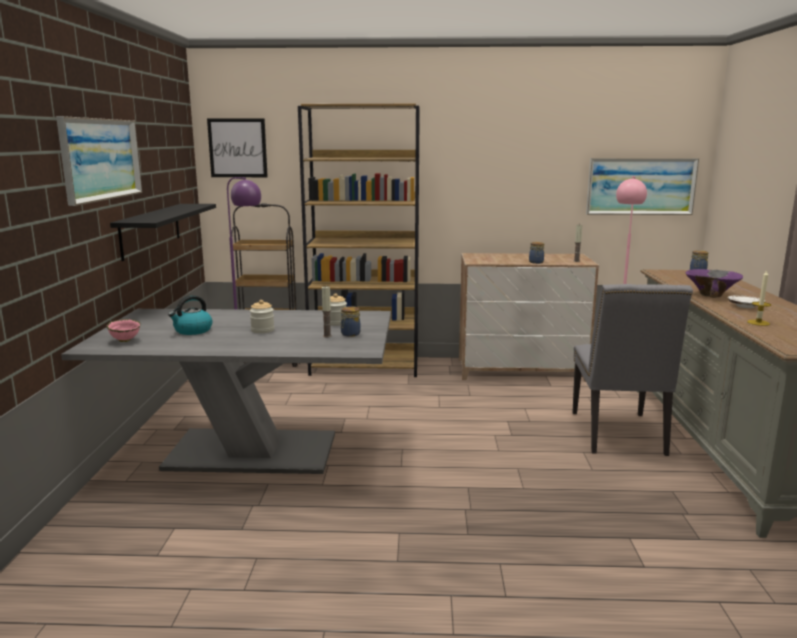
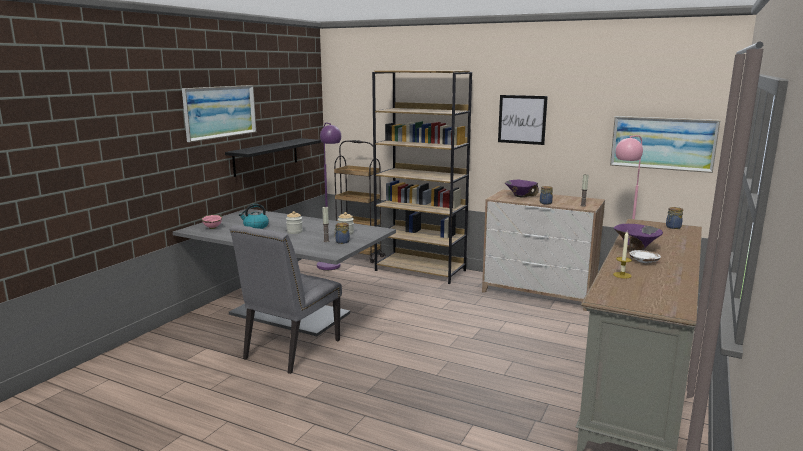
camera: 25 degrees right, 0 degrees up
(237, 148) = (348, 99): picture -> picture (522, 119)
(497, 258) = (520, 196): none -> purple bowl
(617, 432) = (559, 353): grey chair -> grey chair (292, 349)

